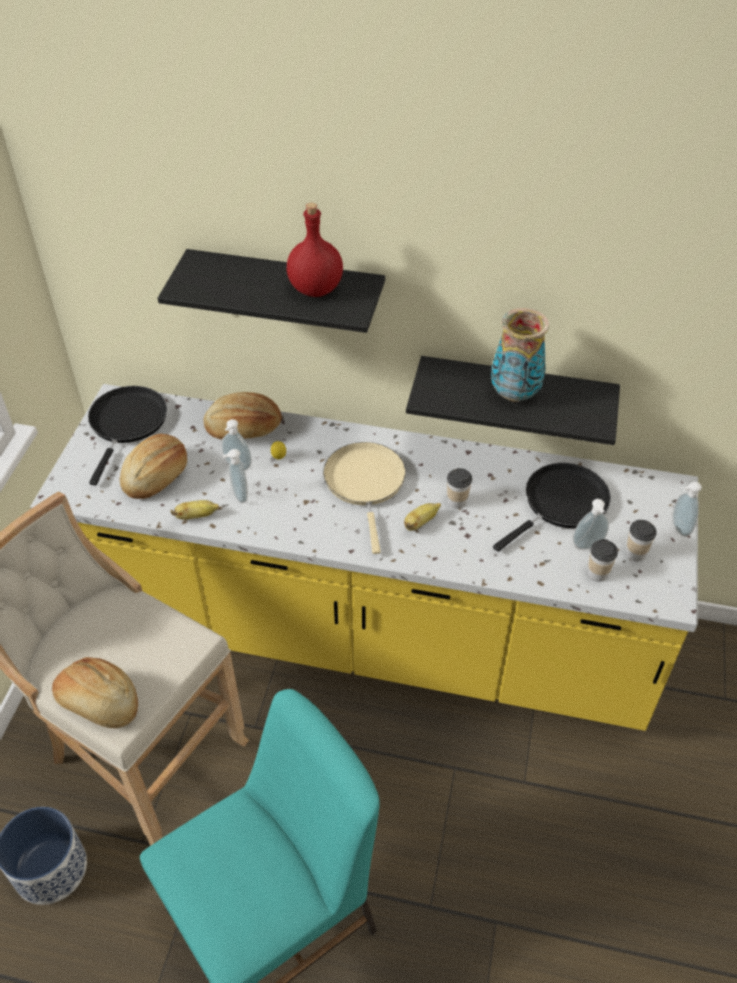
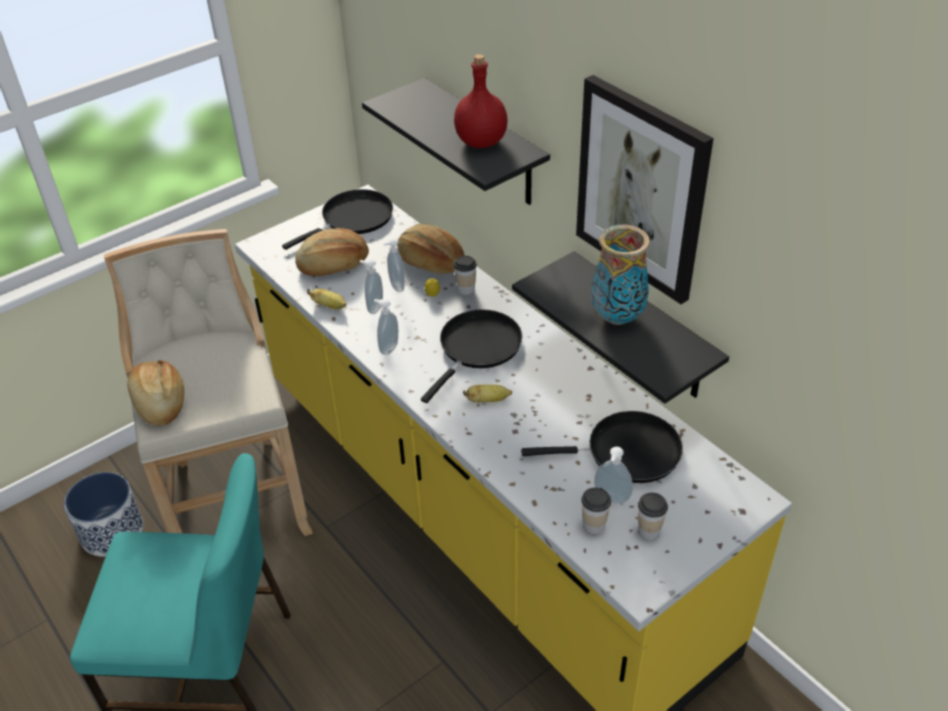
camera: 40 degrees right, 5 degrees down
(365, 483) = (477, 348): beige frying pan -> black frying pan
(457, 501) = (536, 401): cup -> cup (466, 289)
(510, 273) = (641, 189): none -> picture
(678, 528) = (717, 534): soap dispenser -> soap dispenser (388, 348)

